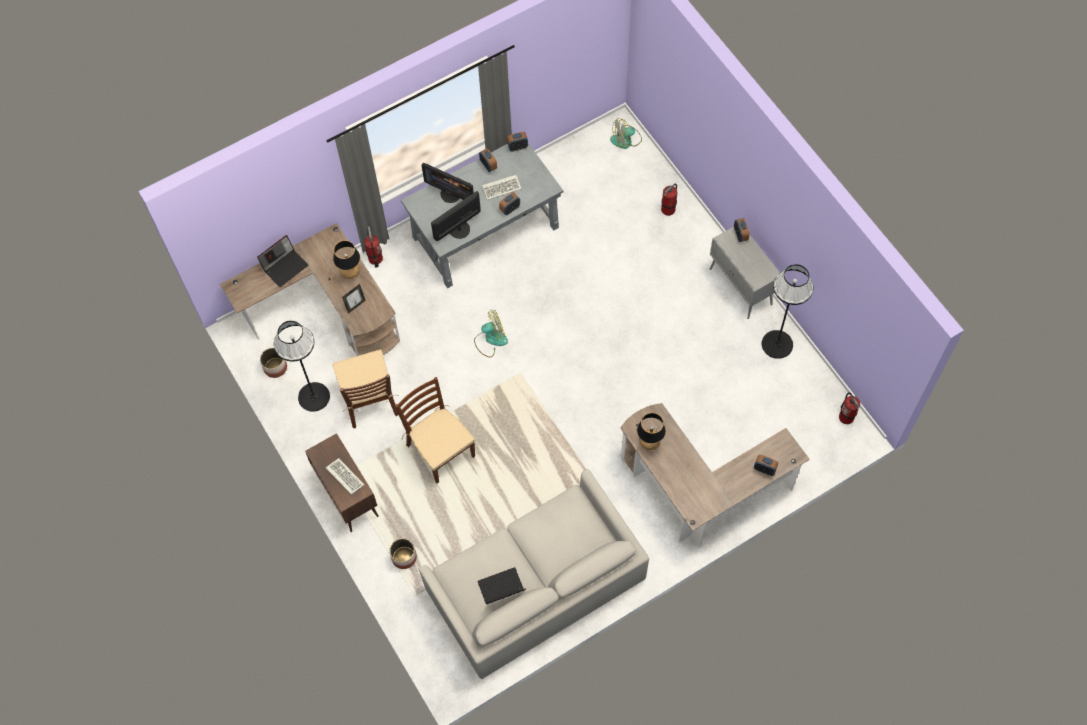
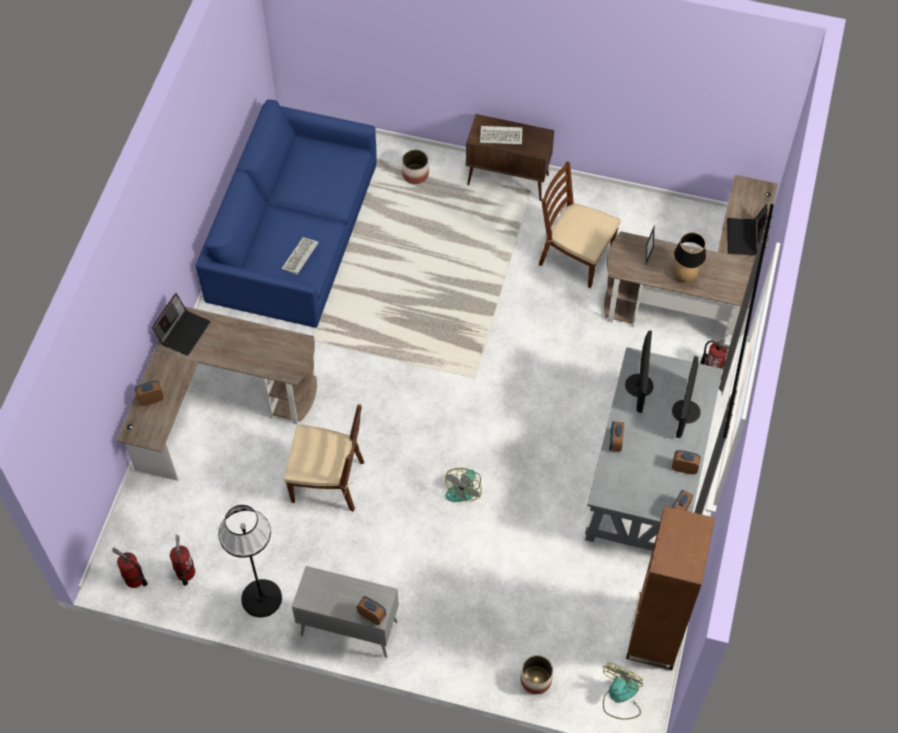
camera: 135 degrees right, 5 degrees down
(275, 367) = (679, 220): planter -> planter (535, 680)
(314, 396) = (622, 224): black floor lamp -> none
(440, 450) = (473, 266): brown chair -> brown chair (329, 481)
(451, 194) = (685, 411): monitor -> monitor turned 60 degrees counterclockwise
(490, 339) = (531, 384): fan -> fan (464, 487)
(501, 589) = (300, 172): laptop -> laptop (183, 331)
(502, 187) = (646, 457): keyboard -> keyboard (300, 258)
(534, 583) = (293, 233): grey sofa -> blue sofa
(574, 153) = (655, 633): none -> brown bookcase
(650, 440) = (276, 346): table lamp -> none
(668, 209) = (499, 653): fire extinguisher -> fire extinguisher (185, 572)

